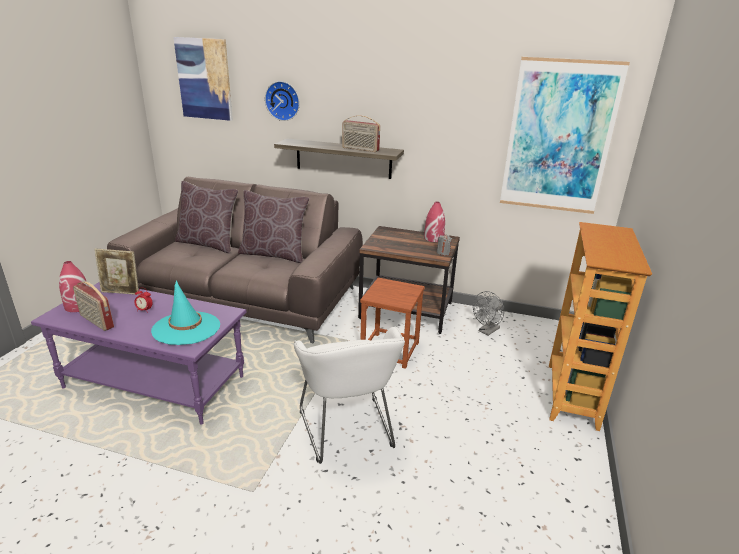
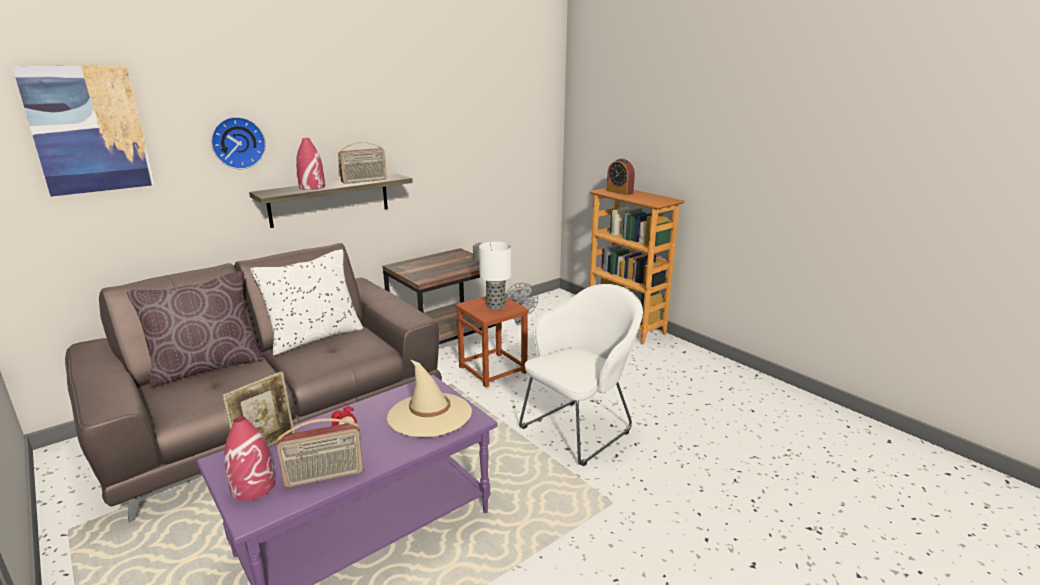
camera: 55 degrees left, 5 degrees down
(186, 328) = (429, 415): turquoise hat -> beige hat
(274, 254) = (314, 337): brown pillow -> white pillow
(348, 432) = (580, 428): white armchair -> white armchair turned 60 degrees counterclockwise
(395, 293) = (495, 306): none -> table lamp
(433, 238) = (447, 256): red vase -> red vase (312, 187)
(558, 137) = (518, 133): picture -> none
(607, 235) = (619, 192): none -> alarm clock

